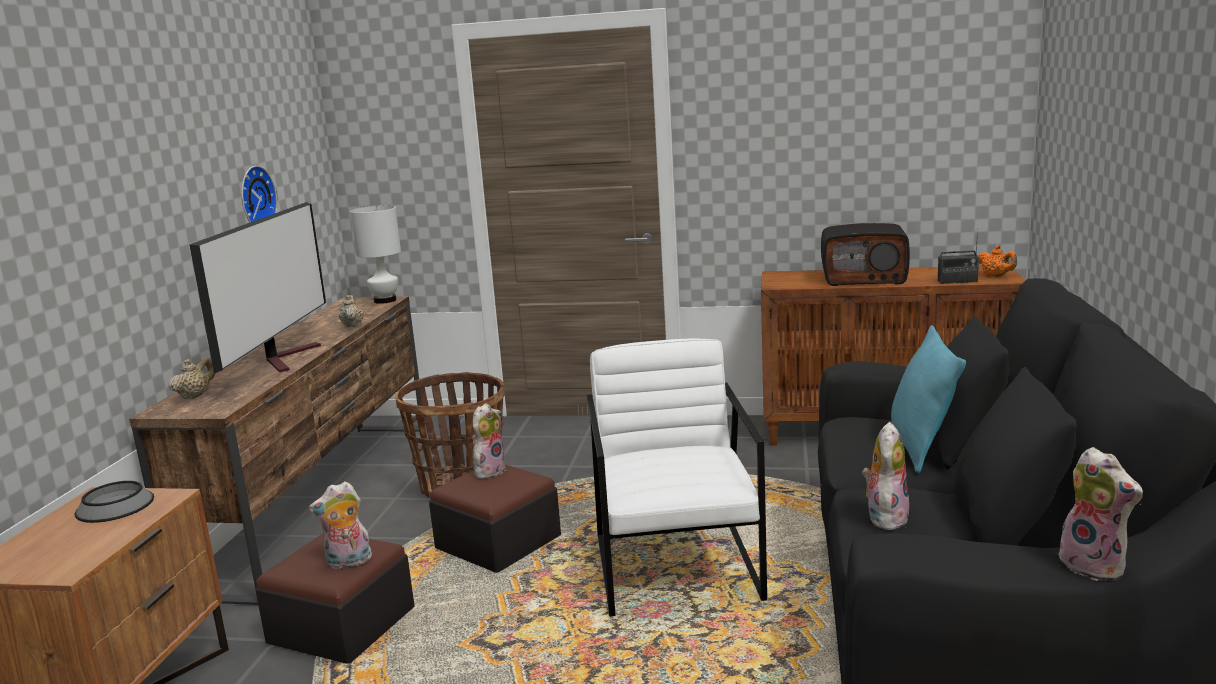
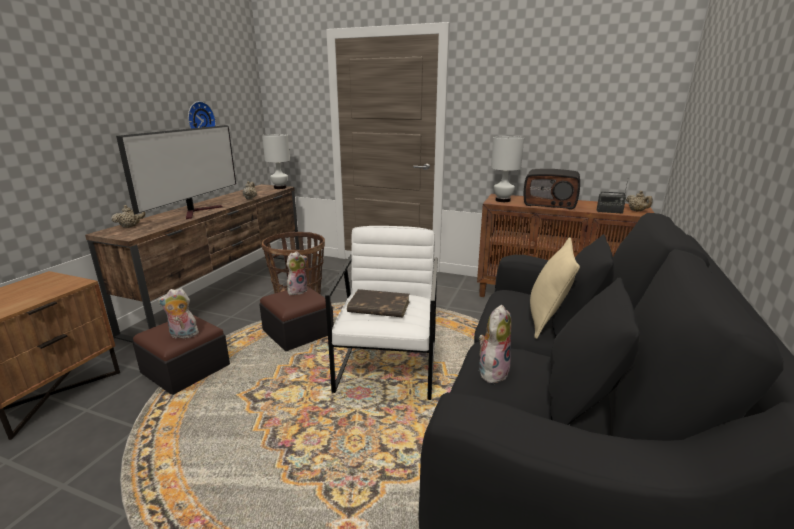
camera: 10 degrees right, 5 degrees up
(115, 506) = (46, 284): bowl -> none
(664, 468) = (378, 307): none -> brown book
(789, 281) = (503, 200): none -> white table lamp
(920, 448) = (546, 320): turquoise pillow -> beige pillow
(996, 276) = (637, 211): orange teapot -> beige teapot
(1096, 566) = (629, 463): plush toy -> none

